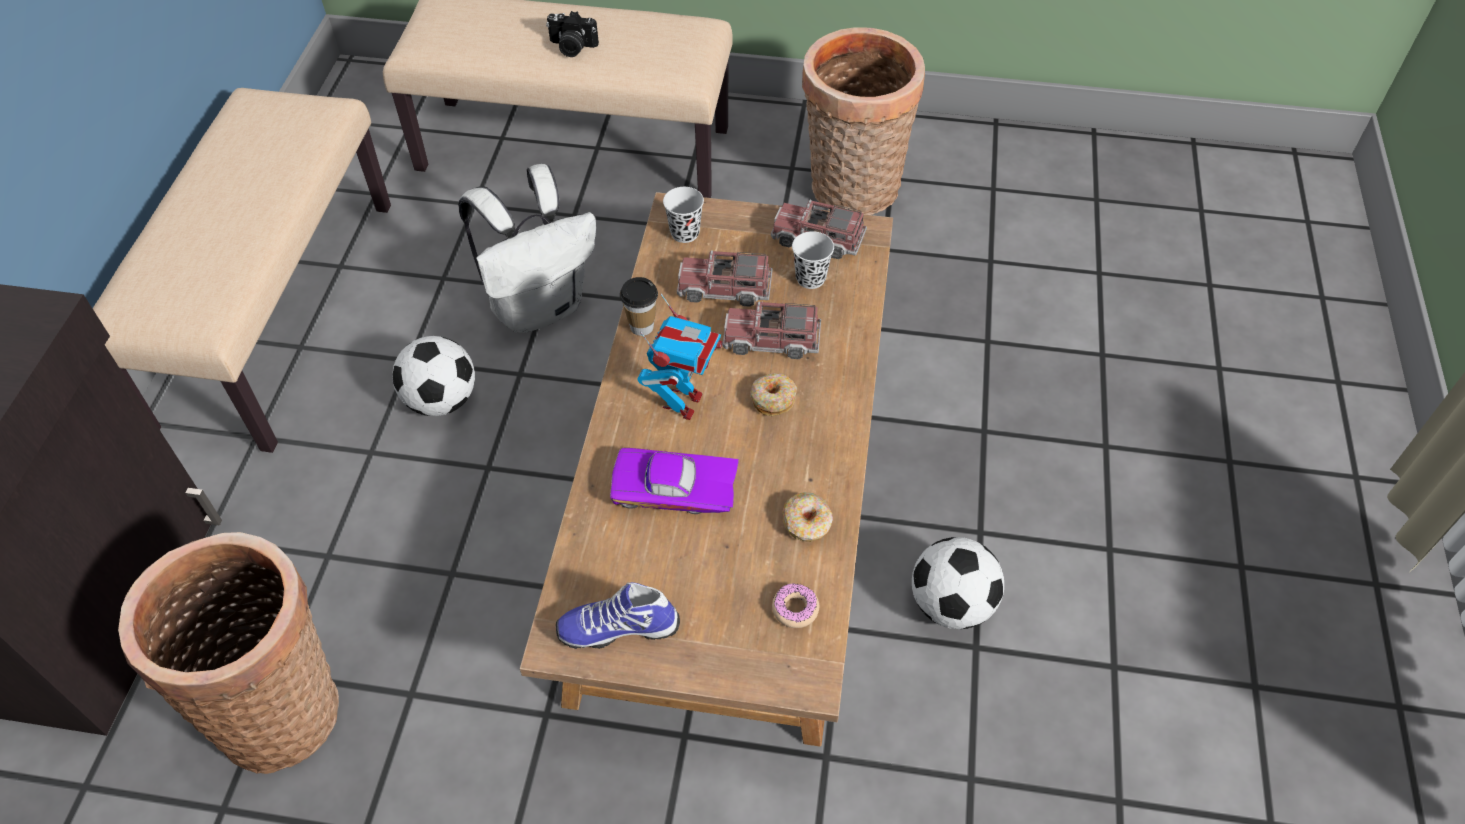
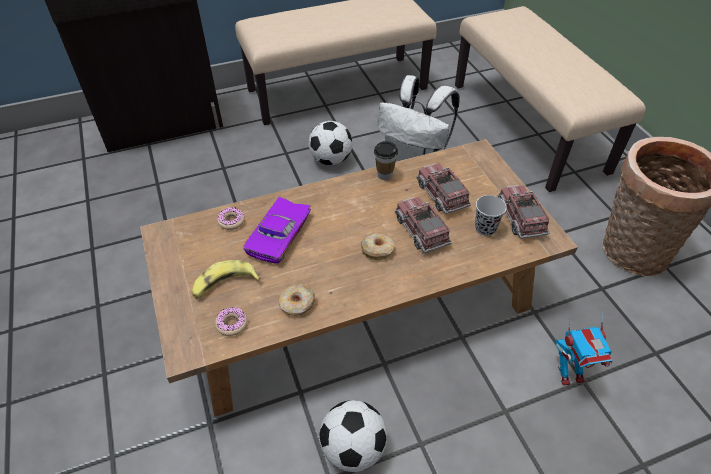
camera: 60 degrees right, 5 degrees down
(282, 706) = (142, 192): basket -> none
(572, 47) = (543, 59): camera -> none
(600, 541) = (231, 221): none -> donut
(618, 626) = (181, 252): shoe -> none
(674, 492) = (281, 236): purple toy car -> purple toy car turned 135 degrees counterclockwise
(682, 402) = (345, 213): toy robot -> toy robot (569, 375)
(685, 233) = (467, 162): black cup -> none
(720, 593) = (224, 284): none -> banana

